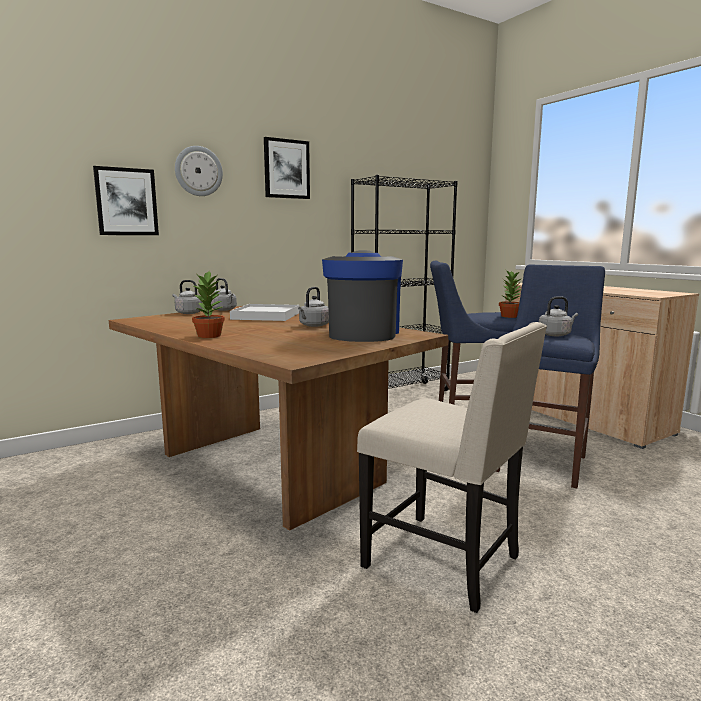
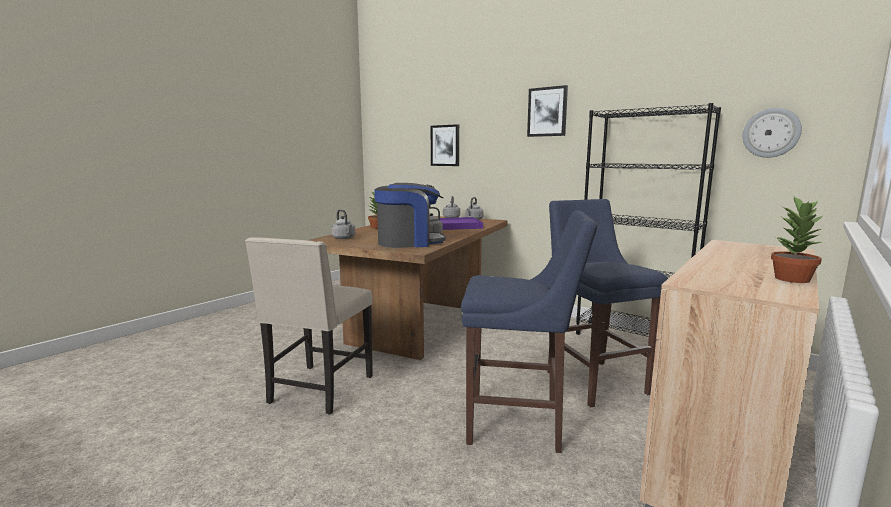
camera: 70 degrees right, 0 degrees up
(198, 171) = (484, 122): wall clock -> wall clock (771, 133)
(266, 316) = (458, 226): white tray -> purple tray
(509, 316) = (613, 272): potted plant -> potted plant (792, 279)
(556, 335) = (507, 286): grey kettle -> grey kettle (344, 238)

